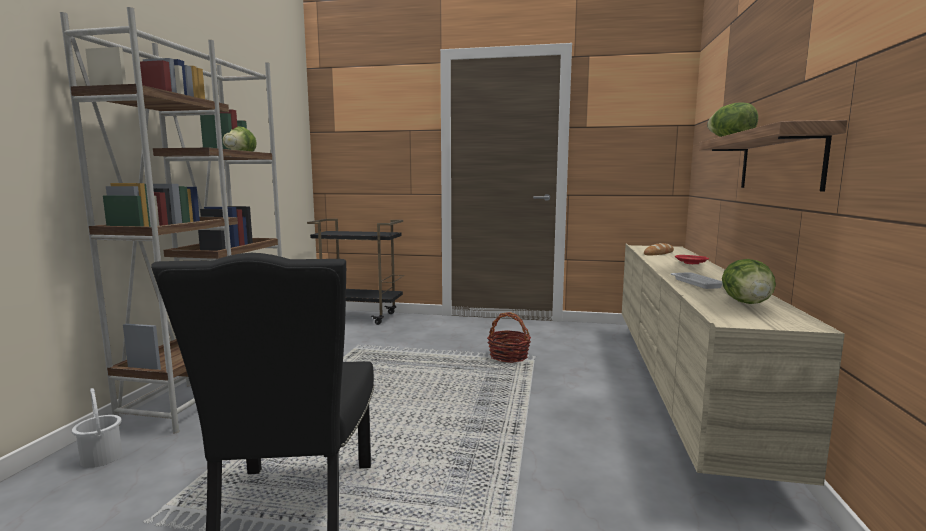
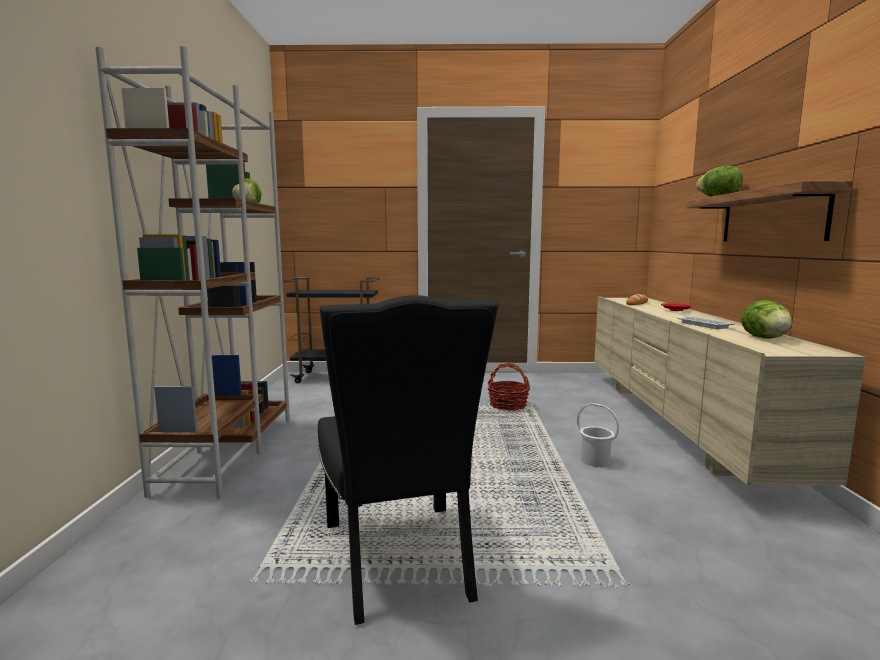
camera: 10 degrees left, 0 degrees up
(102, 457) = (155, 528): white bucket -> white bucket (595, 460)

